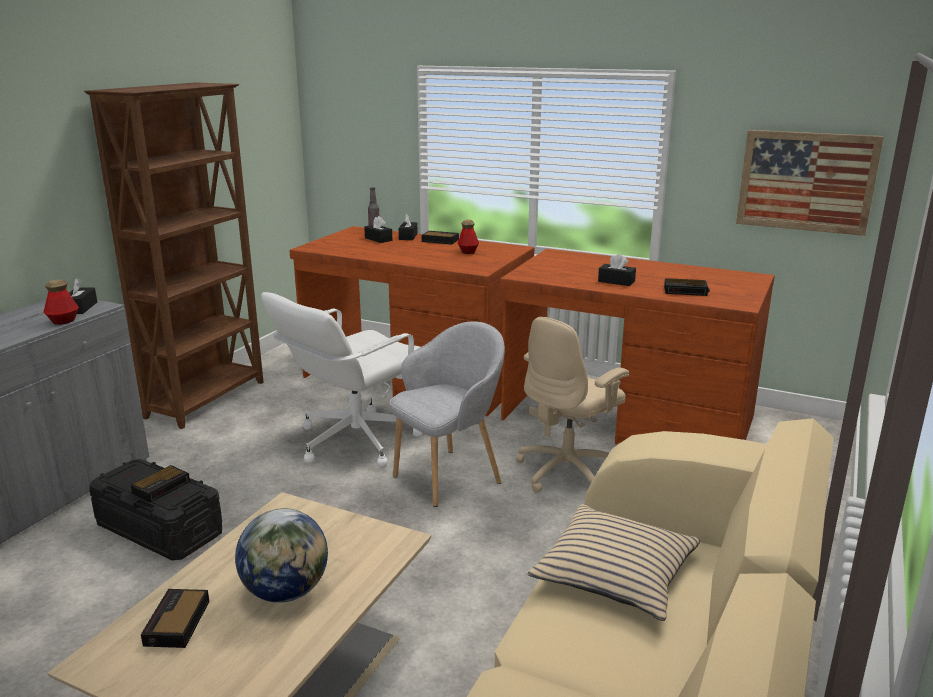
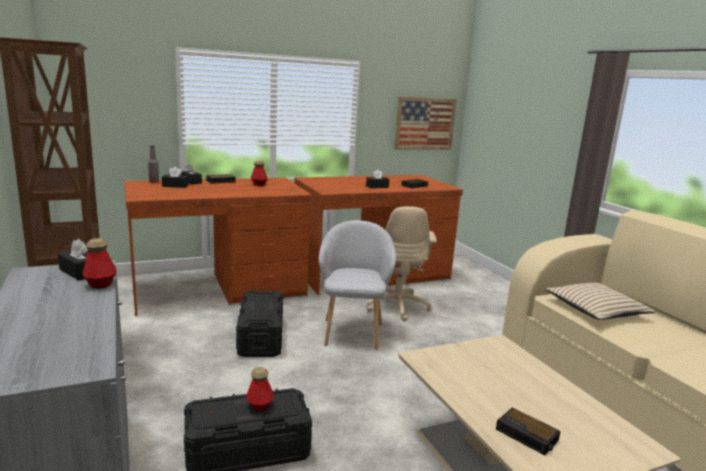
camera: 50 degrees left, 5 degrees down
(162, 487) = (260, 406): alarm clock -> bottle
(286, 592) = (523, 389): globe -> none
(355, 441) = (261, 337): white office chair -> black storage box

